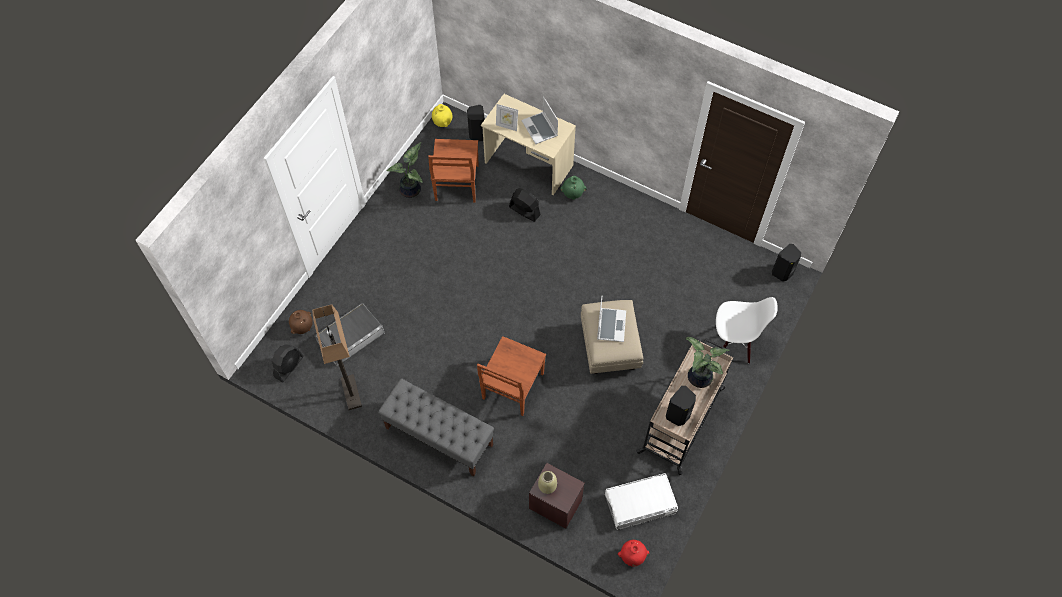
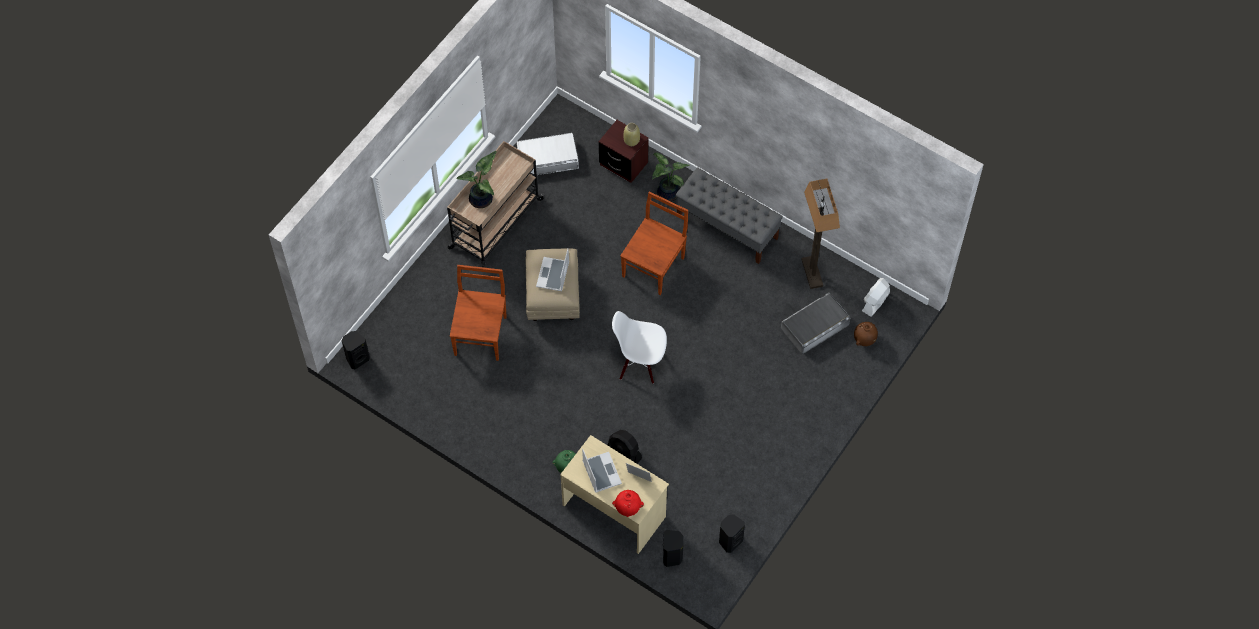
camera: 175 degrees left, 0 degrees up
(289, 366) = (875, 302): black fan -> white fan
(411, 190) = (751, 488): potted plant -> potted plant (666, 193)
(442, 123) = (713, 575): yellow vase -> none
(456, 184) = (699, 492): brown chair -> brown chair (481, 334)
(632, 557) = (562, 119): red vase -> red vase (628, 508)
(678, 415) = (507, 169): black speaker -> black speaker (730, 541)
(734, 342) = (427, 291): white chair -> white chair (640, 363)

